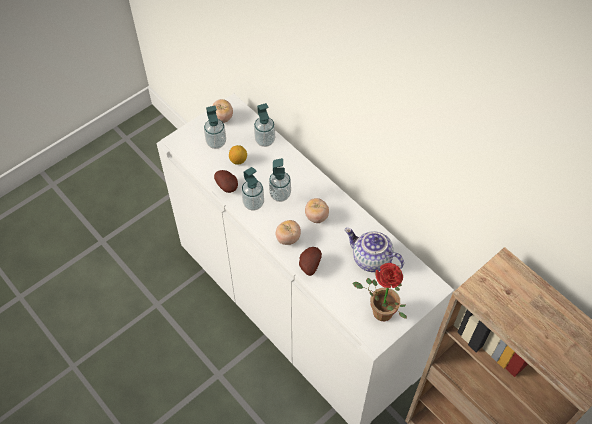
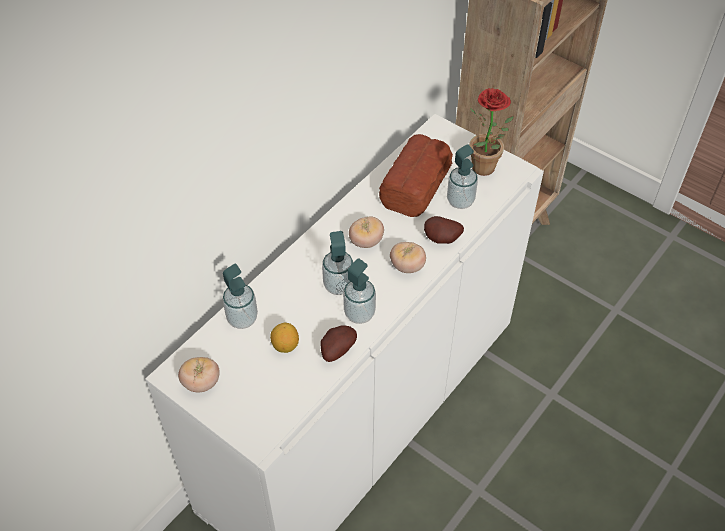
camera: 100 degrees left, 5 degrees down
(216, 142) = (254, 381): soap dispenser -> soap dispenser (460, 201)
(371, 260) = (417, 183): teapot -> bread

